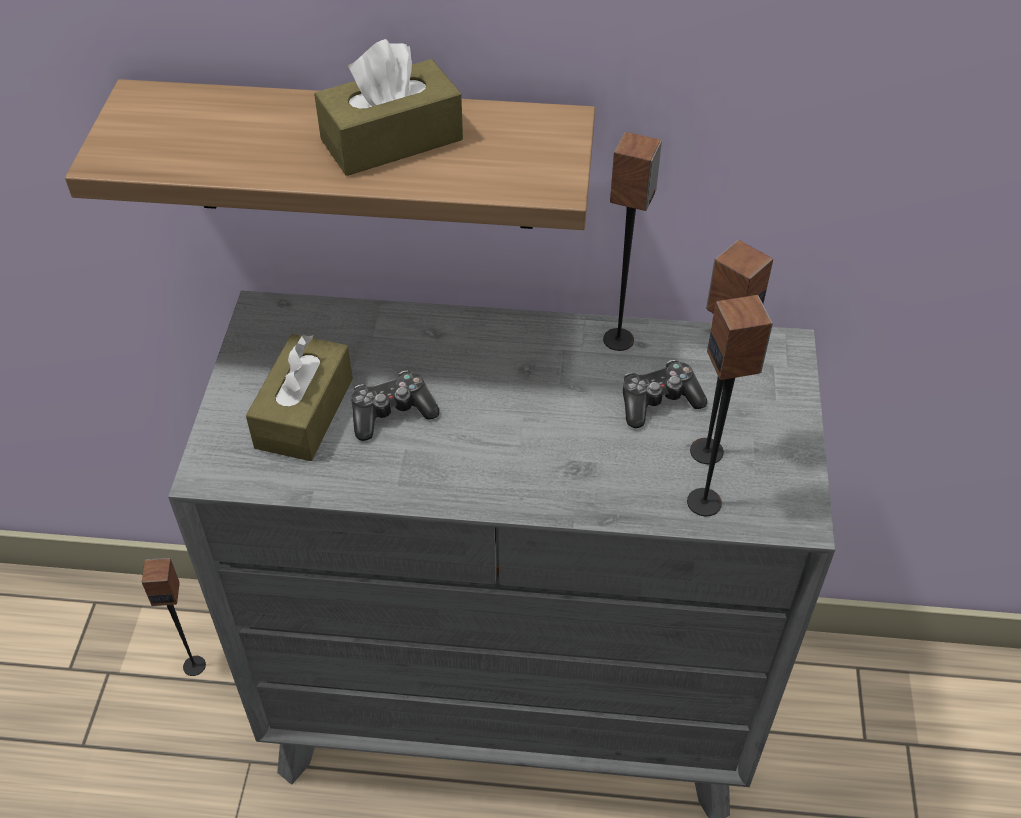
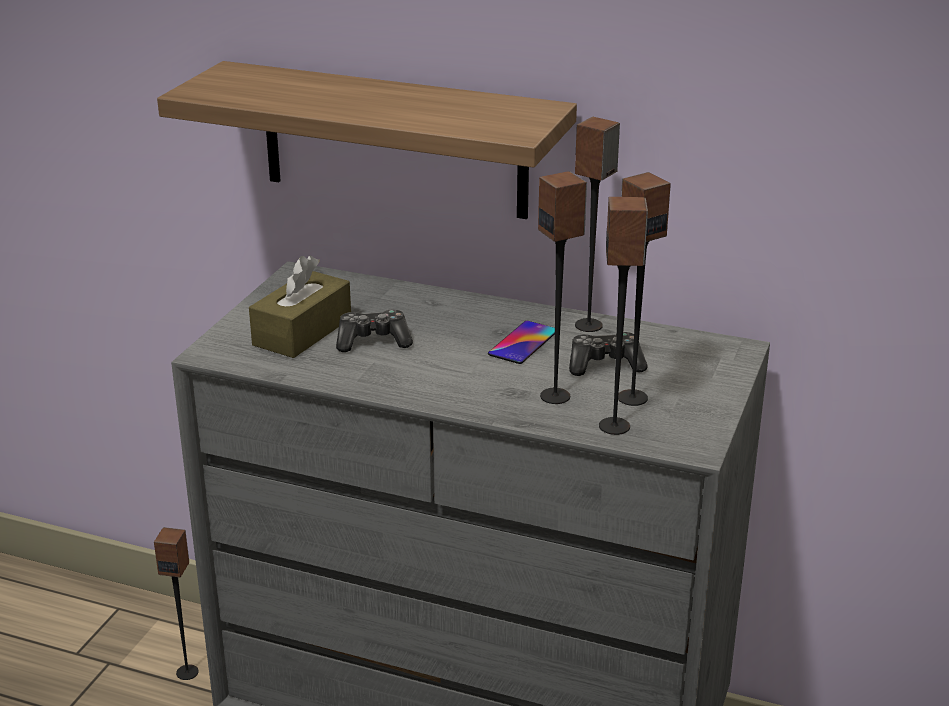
camera: 15 degrees right, 20 degrees down
(392, 140) = (406, 103): brown tissue box -> none
(559, 383) = (523, 343): none -> phone
(625, 465) = (555, 396): none -> speaker

